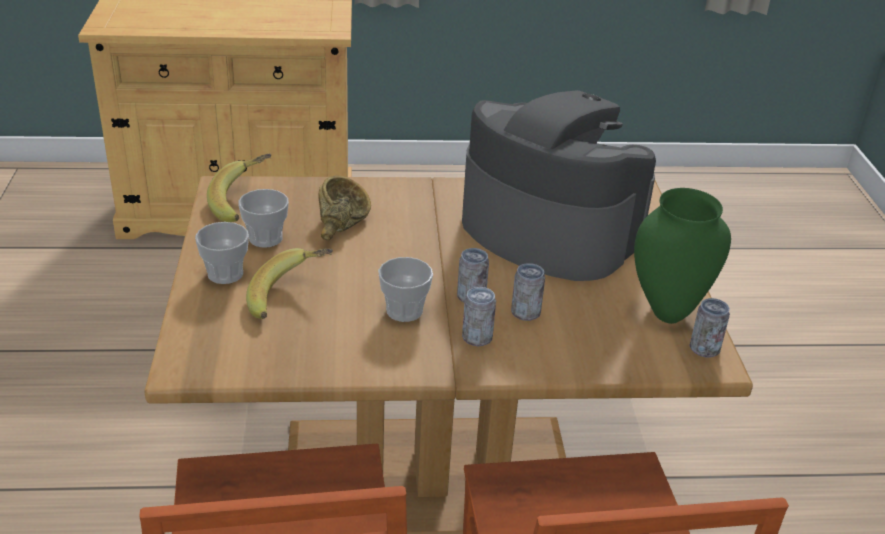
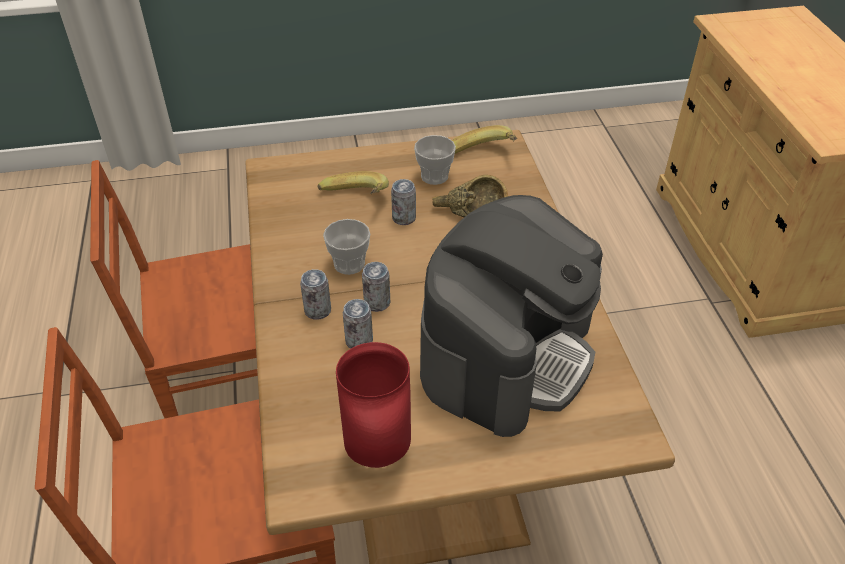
camera: 85 degrees right, 10 degrees up
(225, 274) = (380, 166): cup -> none
(667, 311) = (380, 455): green vase -> red vase
(704, 349) = (319, 485): can -> can (404, 218)

